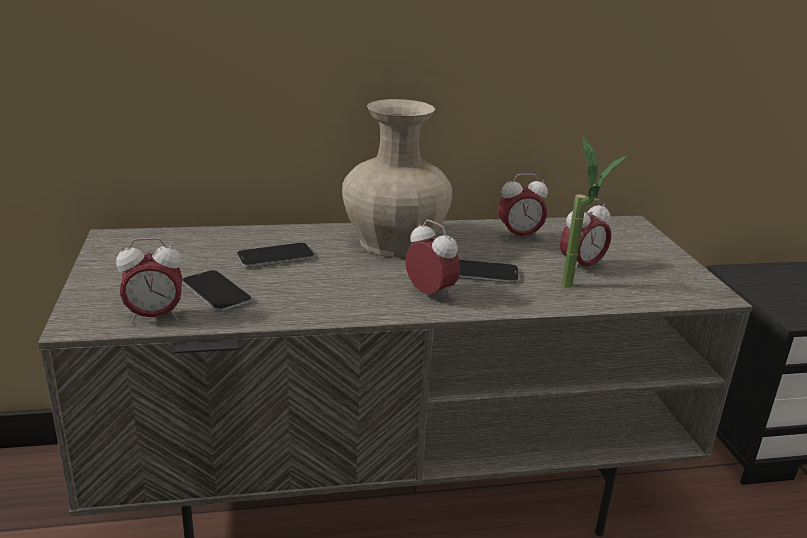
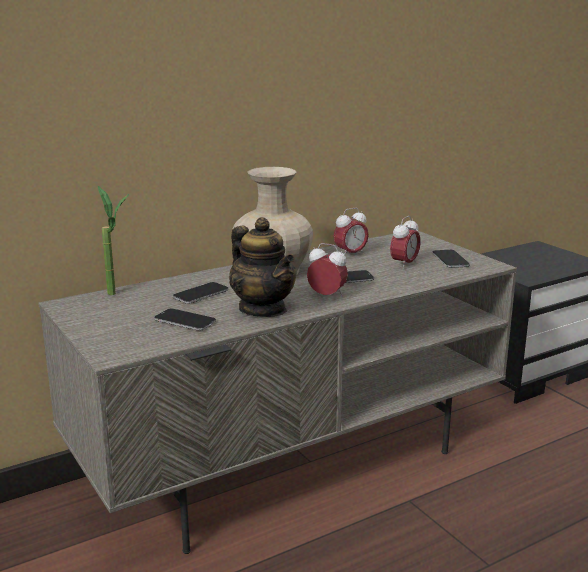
camera: 20 degrees left, 5 degrees down
(154, 317) = (160, 342): alarm clock -> none
(328, 296) = (263, 309): none -> teapot
(576, 289) = (412, 277): potted plant -> potted plant (118, 295)
(655, 273) = (450, 260): none -> phone

